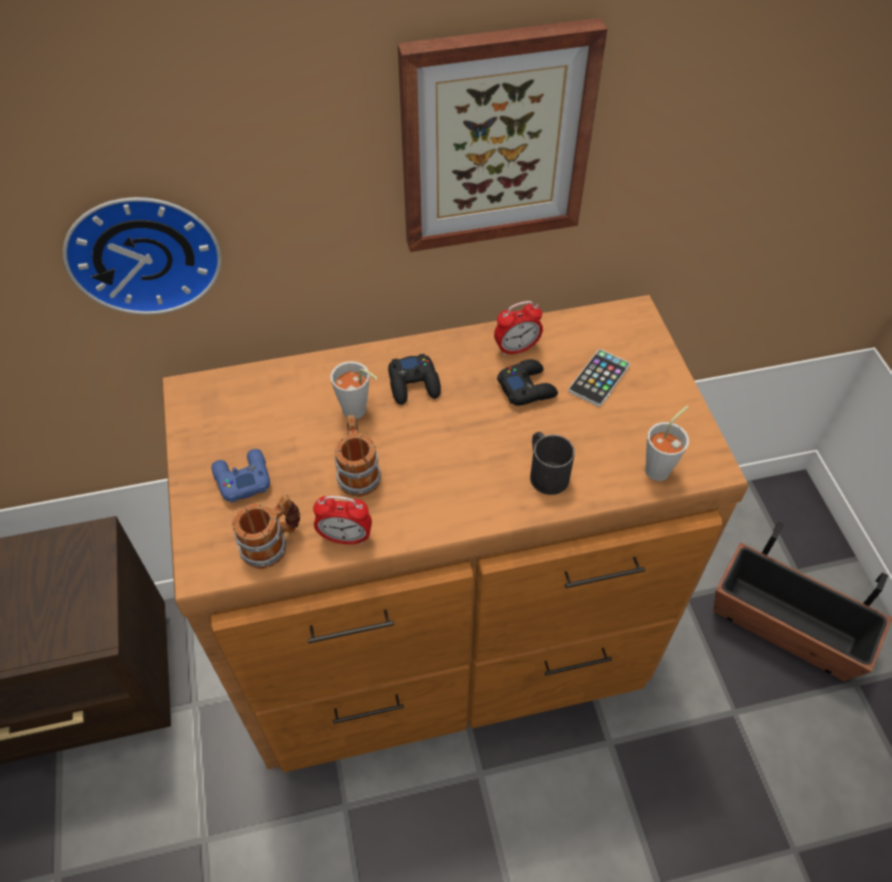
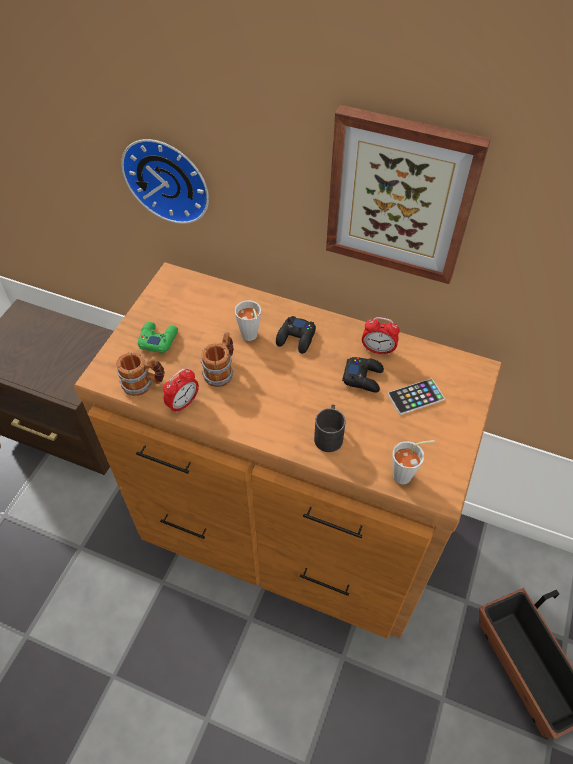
camera: 35 degrees right, 0 degrees up
(242, 478) = (158, 339): blue game controller -> green game controller
(345, 537) = (183, 403): alarm clock -> alarm clock turned 90 degrees counterclockwise

